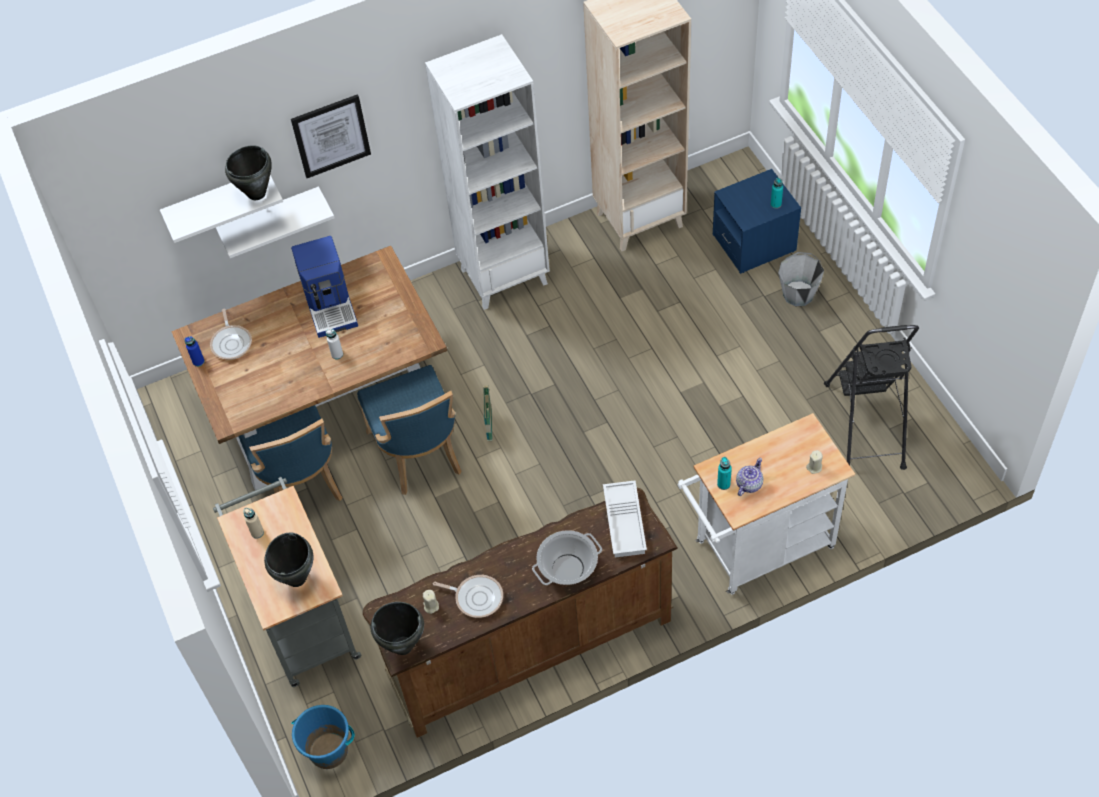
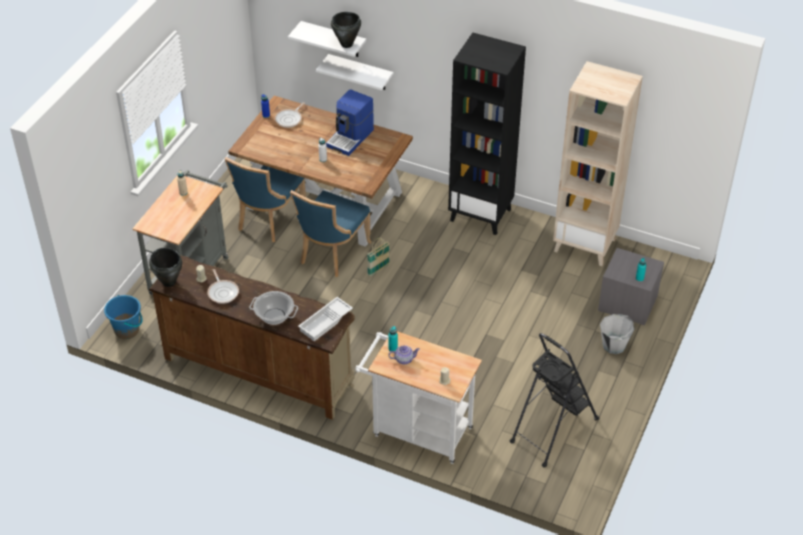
camera: 45 degrees right, 10 degrees down
(297, 578) = (171, 222): black cooking pot -> none
(331, 135) = (408, 43): picture -> none
(504, 276) = (481, 215): white bookcase -> black bookcase
(754, 243) = (628, 304): blue nightstand -> grey nightstand

